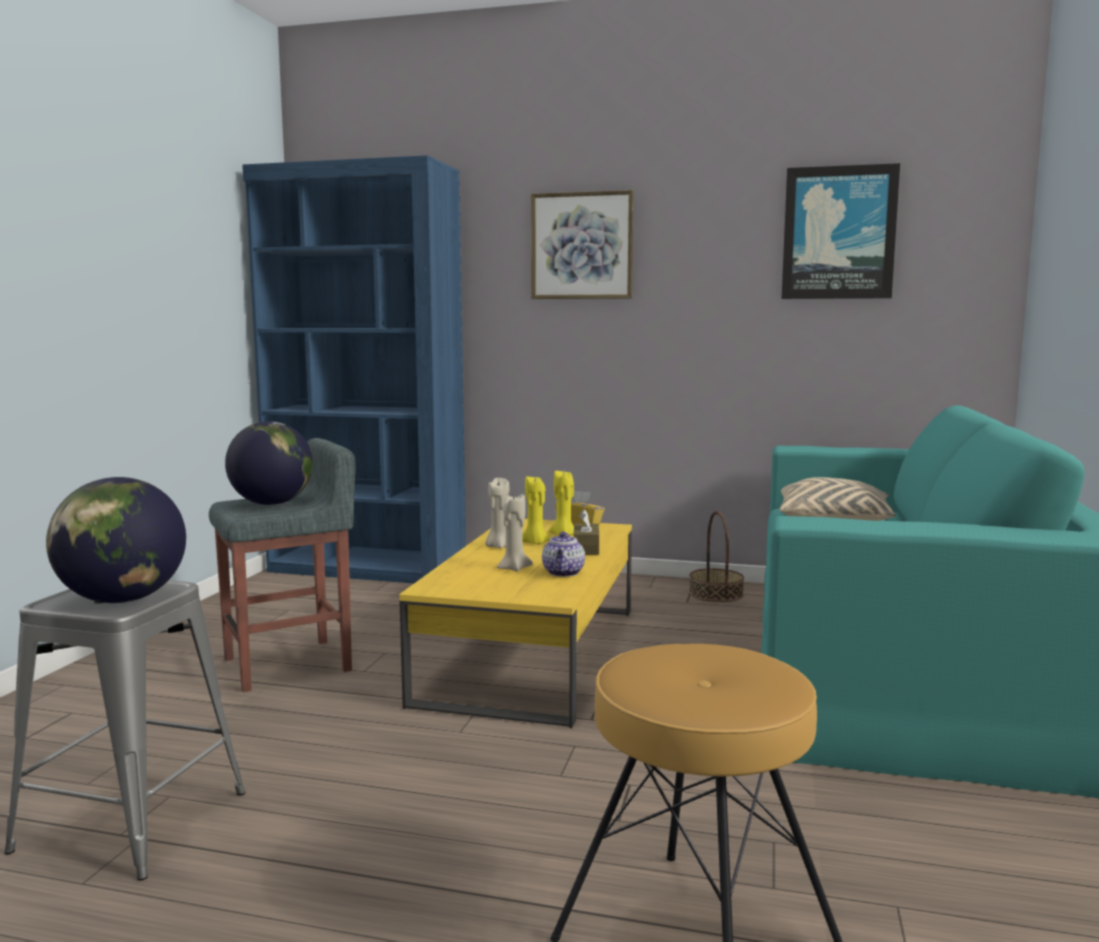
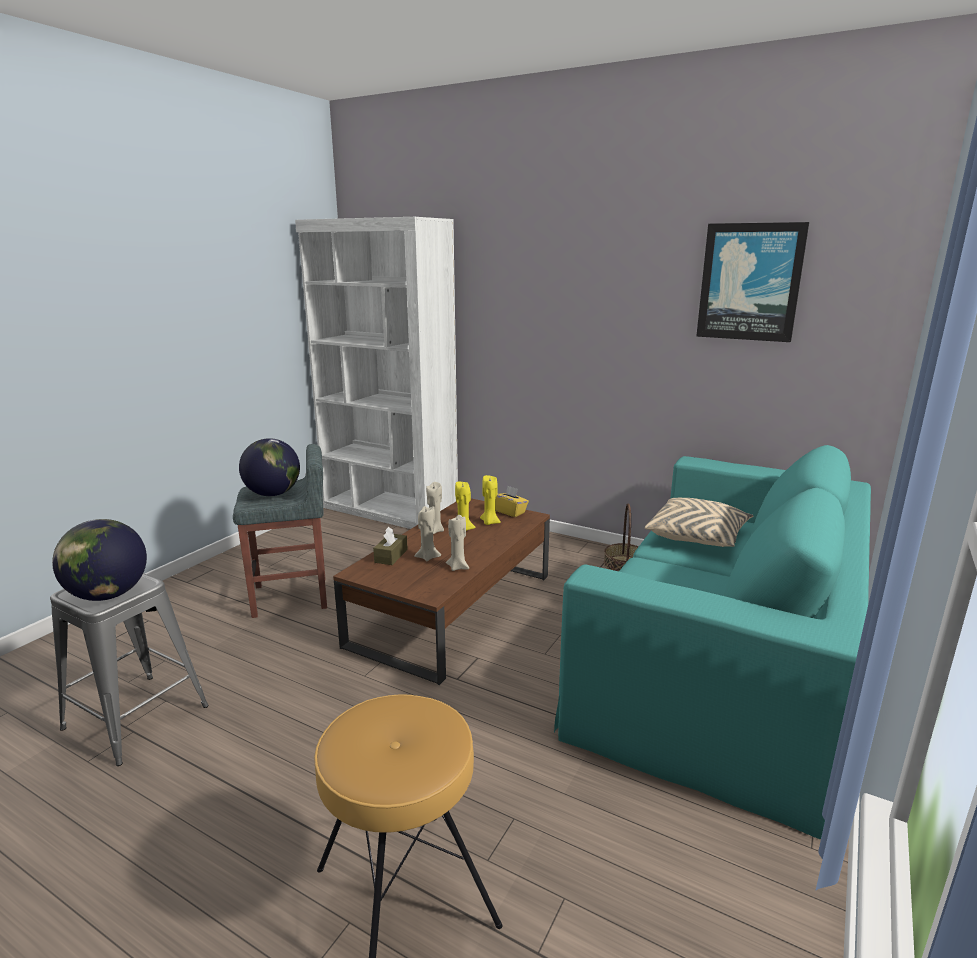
camera: 15 degrees right, 10 degrees up
(368, 568) = (389, 511): blue bookcase -> white bookcase
(532, 654) = (453, 609): yellow coffee table -> brown coffee table
(563, 573) = (458, 567): teapot -> beige candle
(582, 246) = (542, 283): picture -> none
(586, 548) = (494, 540): brown tissue box -> brown tissue box (391, 556)

